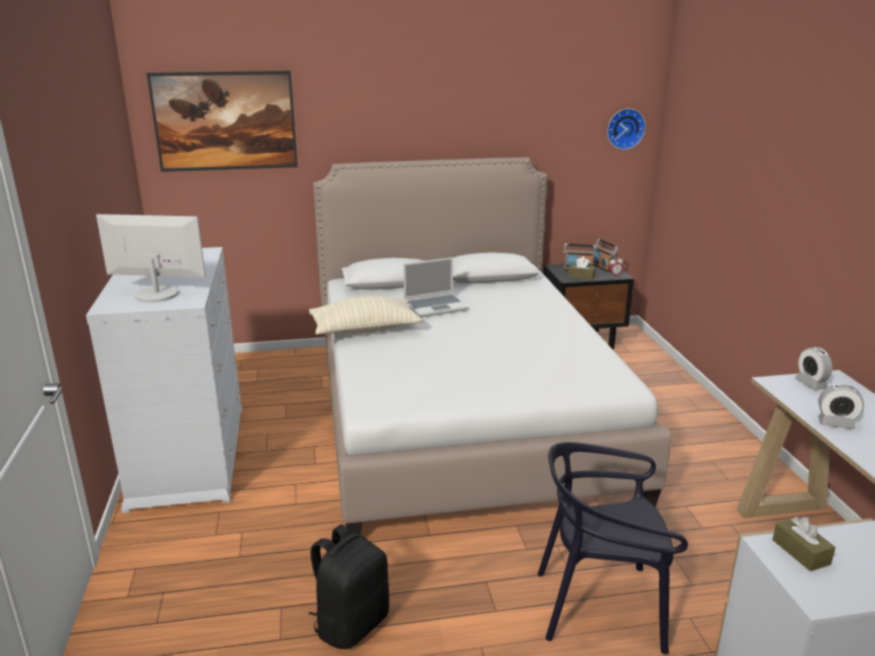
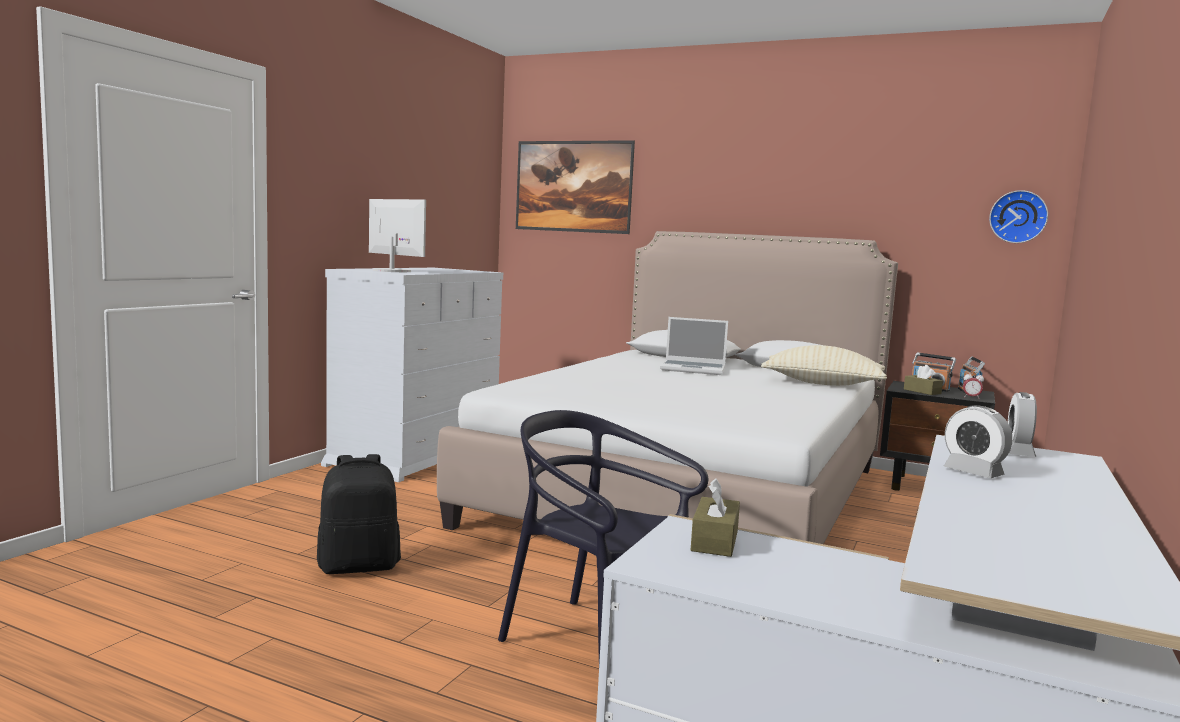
camera: 35 degrees right, 15 degrees down
(365, 330) = (595, 366): beige pillow -> beige pillow (822, 384)

